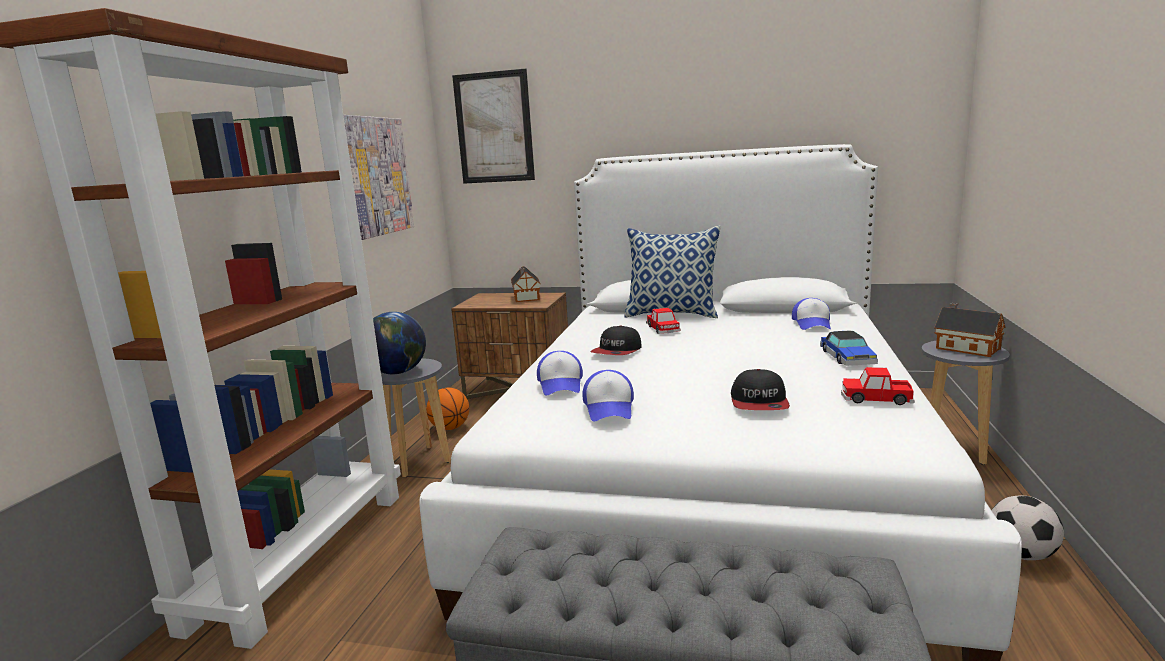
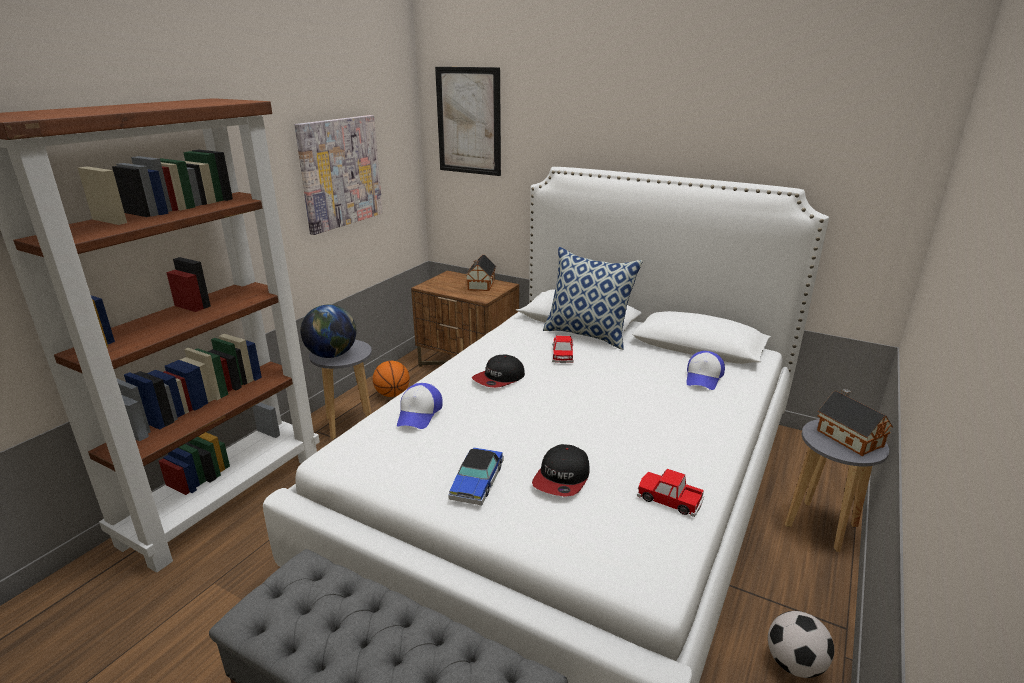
camera: 15 degrees right, 10 degrees up
(609, 408) = (433, 454): cap -> none
(847, 358) = (692, 435): toy car -> toy car (477, 482)

